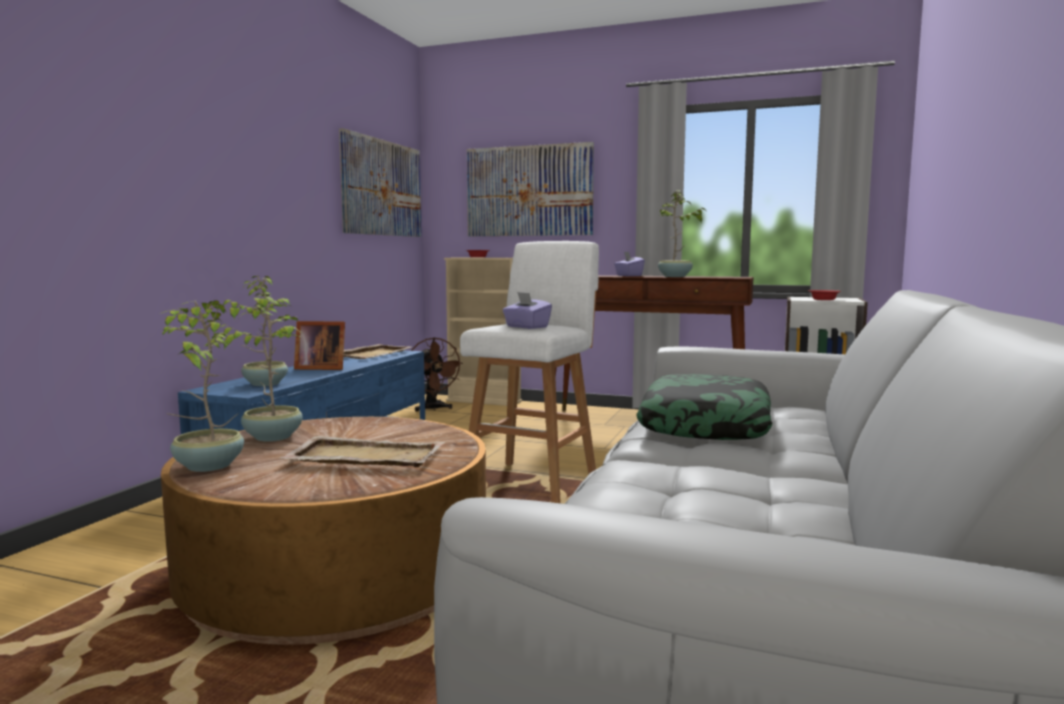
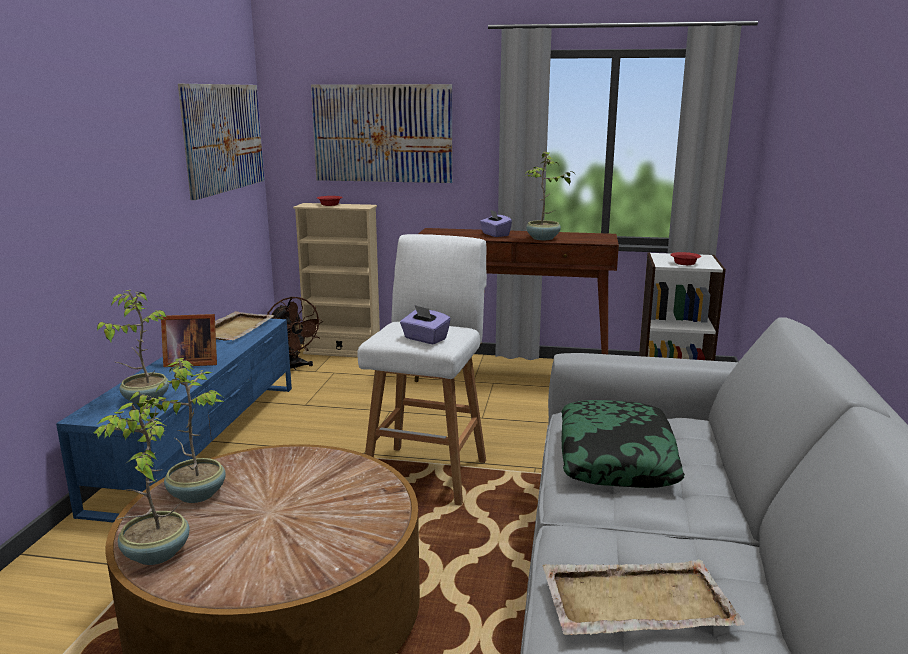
camera: 10 degrees left, 10 degrees up
(364, 456) = (306, 521): beige tray -> beige tray (635, 601)

